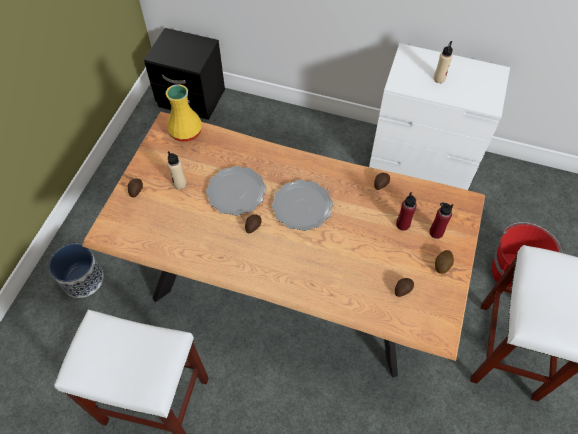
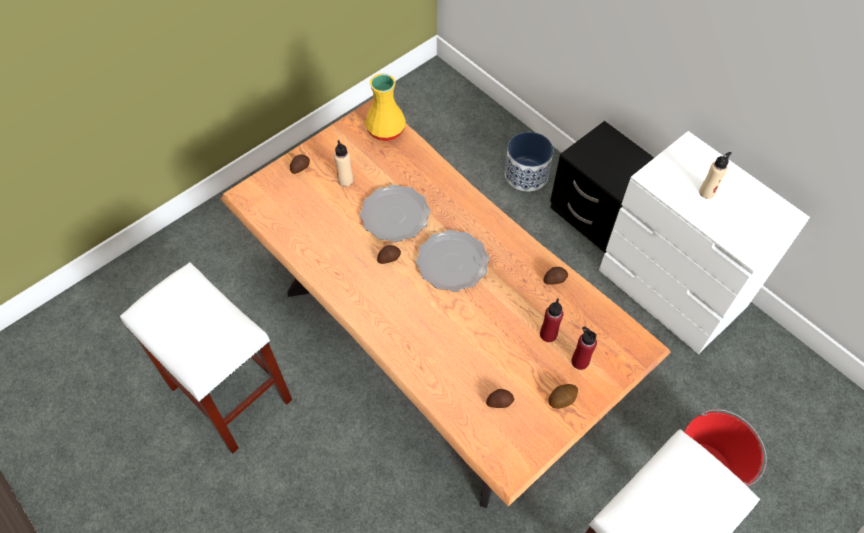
camera: 30 degrees right, 0 degrees up
(82, 279) = (234, 239): planter -> planter (525, 175)
(191, 98) = (453, 100): black nightstand -> black nightstand (596, 214)

